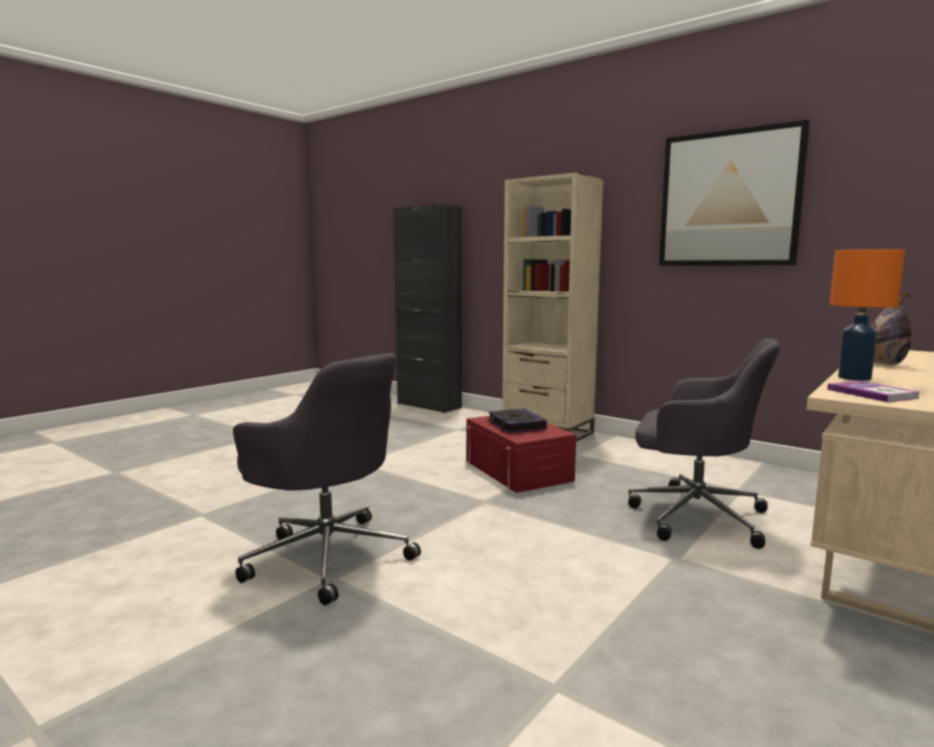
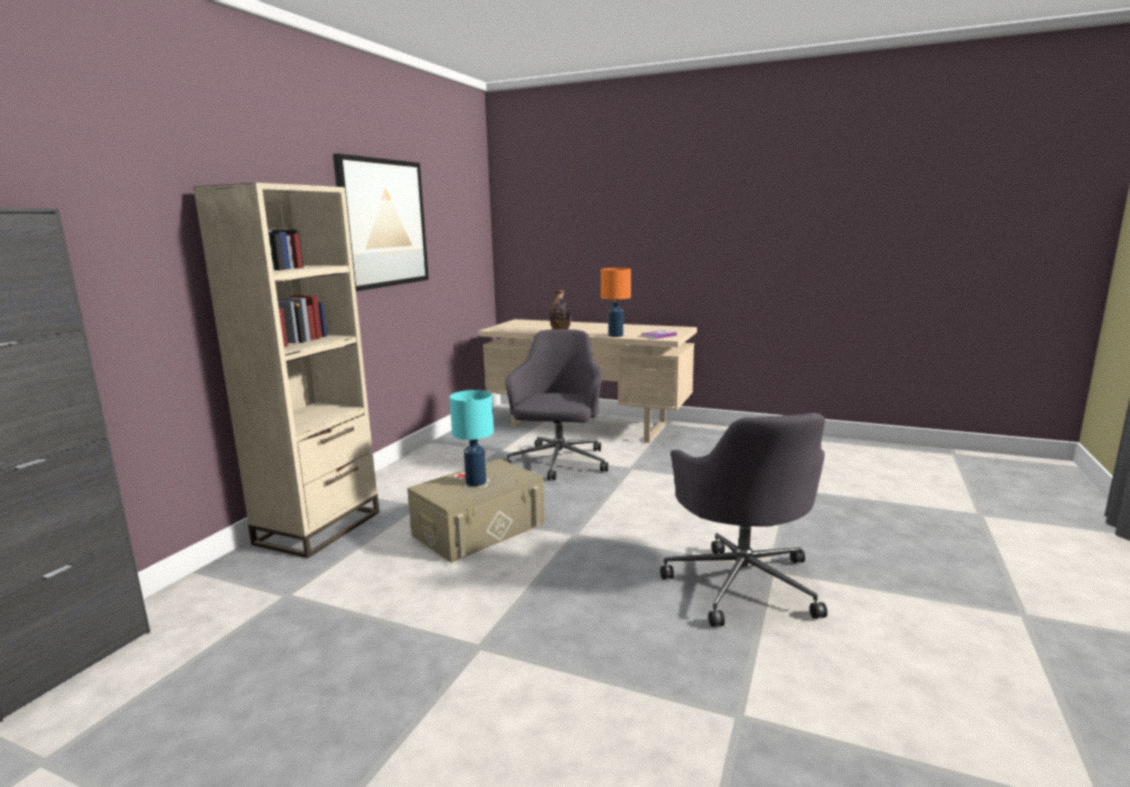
camera: 105 degrees left, 5 degrees up
(328, 556) = (742, 583): grey office chair -> grey office chair turned 150 degrees clockwise
(516, 425) = (476, 482): book -> turquoise table lamp
(518, 470) = (479, 529): red storage box -> beige storage box

